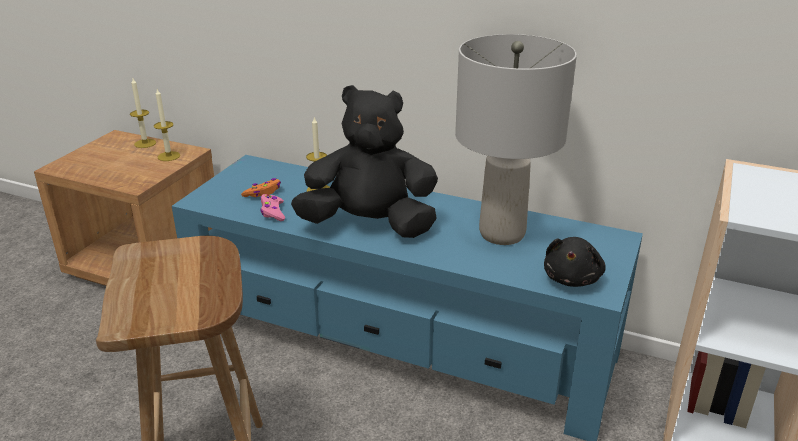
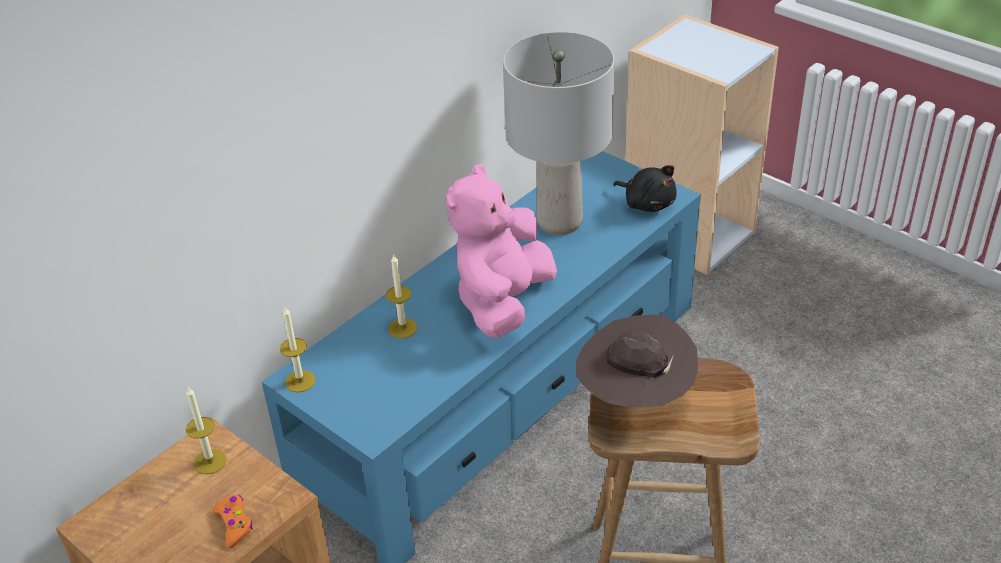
camera: 70 degrees left, 10 degrees up
(145, 143) = (144, 488): candle -> candle (300, 381)
(180, 262) = (634, 398): none -> brown hat
(263, 193) = (384, 374): orange game controller -> orange game controller (234, 524)
(272, 212) = (437, 371): pink game controller -> none
(370, 225) = (503, 302): black plush toy -> pink plush toy

